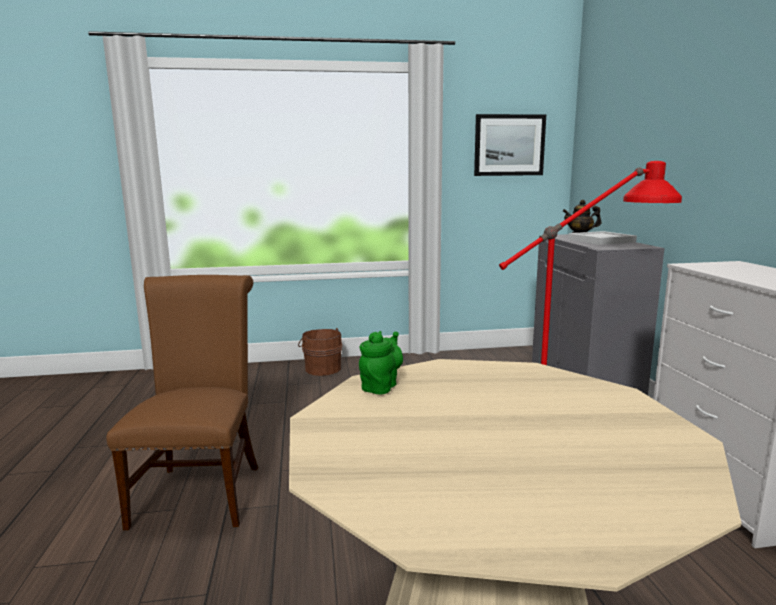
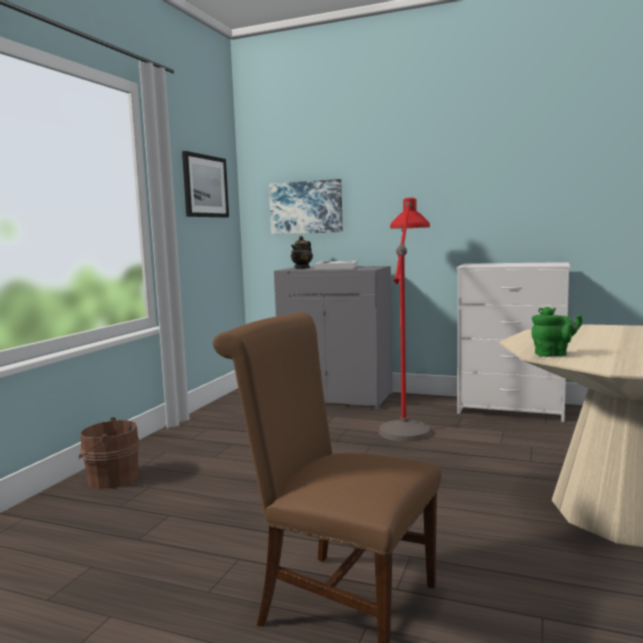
camera: 60 degrees left, 5 degrees down
(381, 386) = (553, 354): green teapot -> green teapot turned 120 degrees clockwise
(612, 166) = (306, 207): none -> picture

